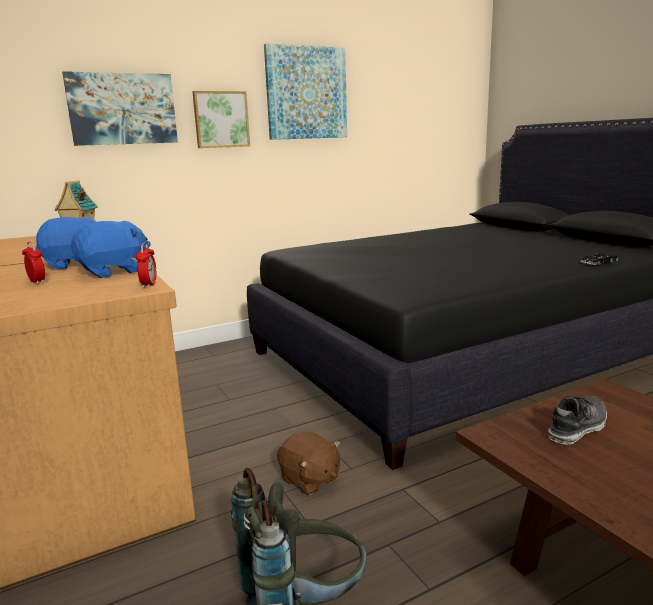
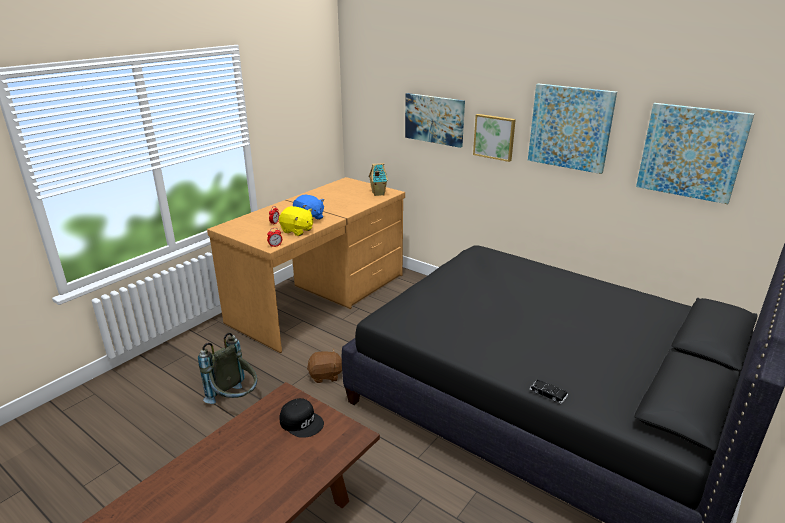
camera: 65 degrees right, 10 degrees up
(114, 272) = (297, 231): blue plush toy -> yellow plush toy
(309, 480) = (326, 375): brown plush toy -> brown plush toy turned 120 degrees counterclockwise
(406, 101) = (691, 152): none -> picture
(577, 428) = (302, 422): shoe -> black cap

